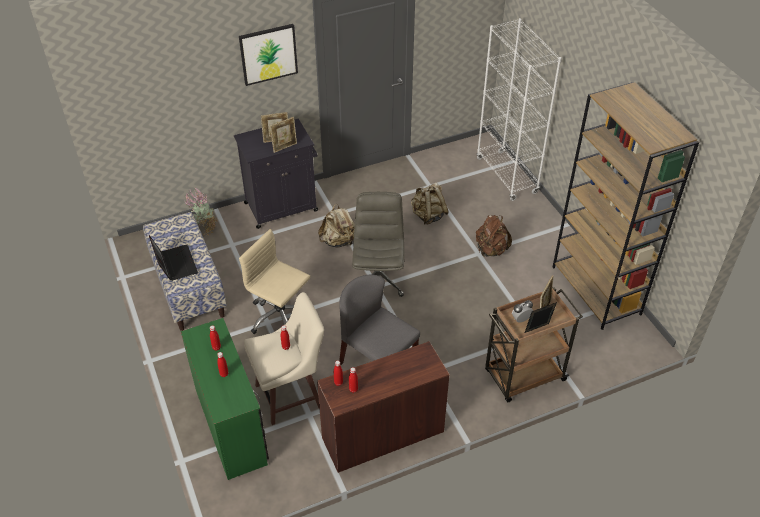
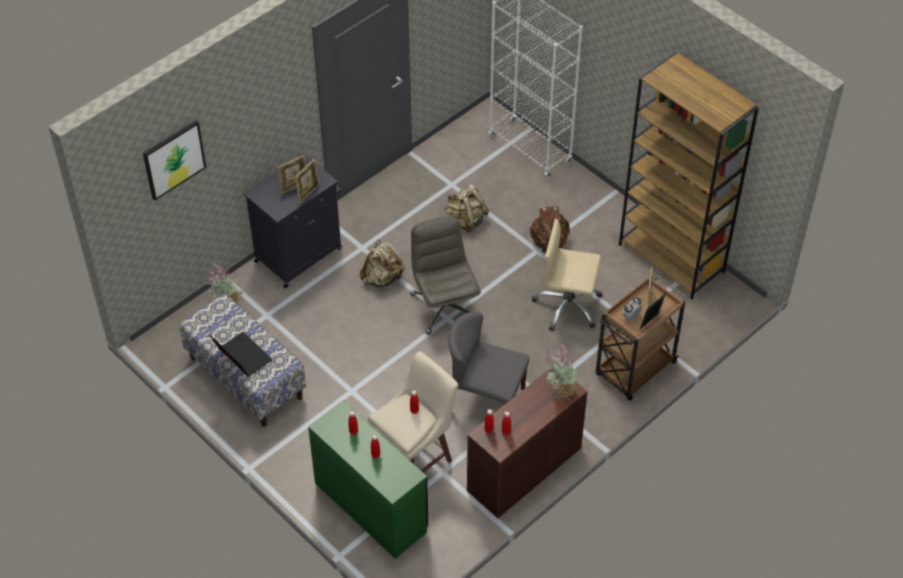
camera: 20 degrees left, 5 degrees up
(268, 54) = (273, 98): picture -> picture (174, 159)
(280, 316) = (362, 380): beige office chair -> beige office chair (567, 306)
(423, 366) = (560, 391): none -> potted plant

